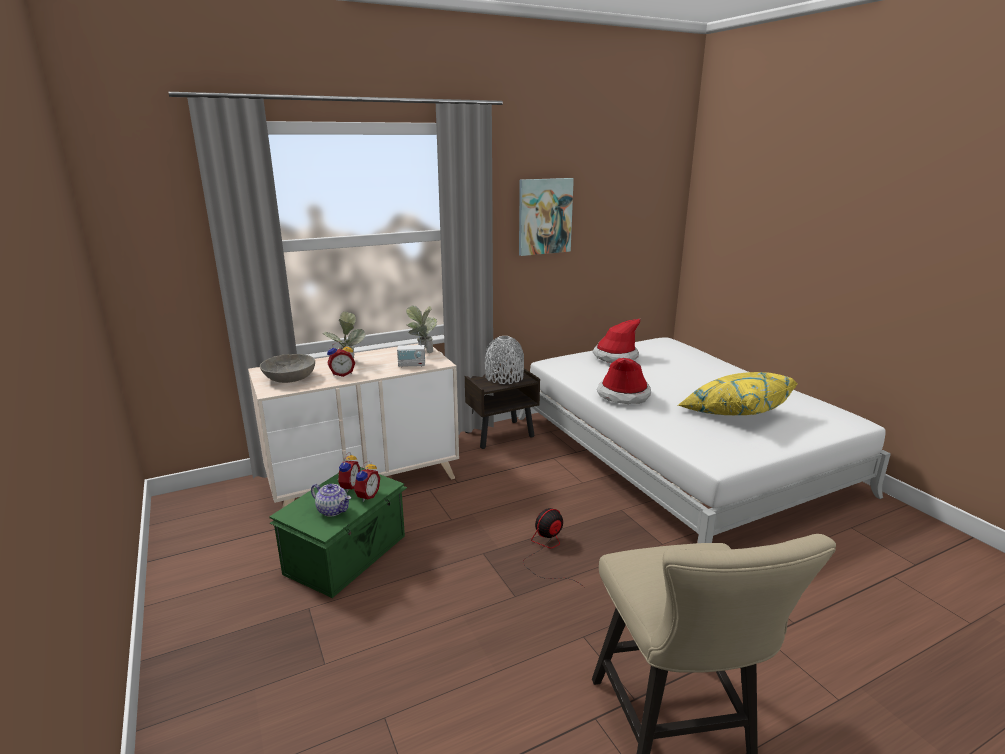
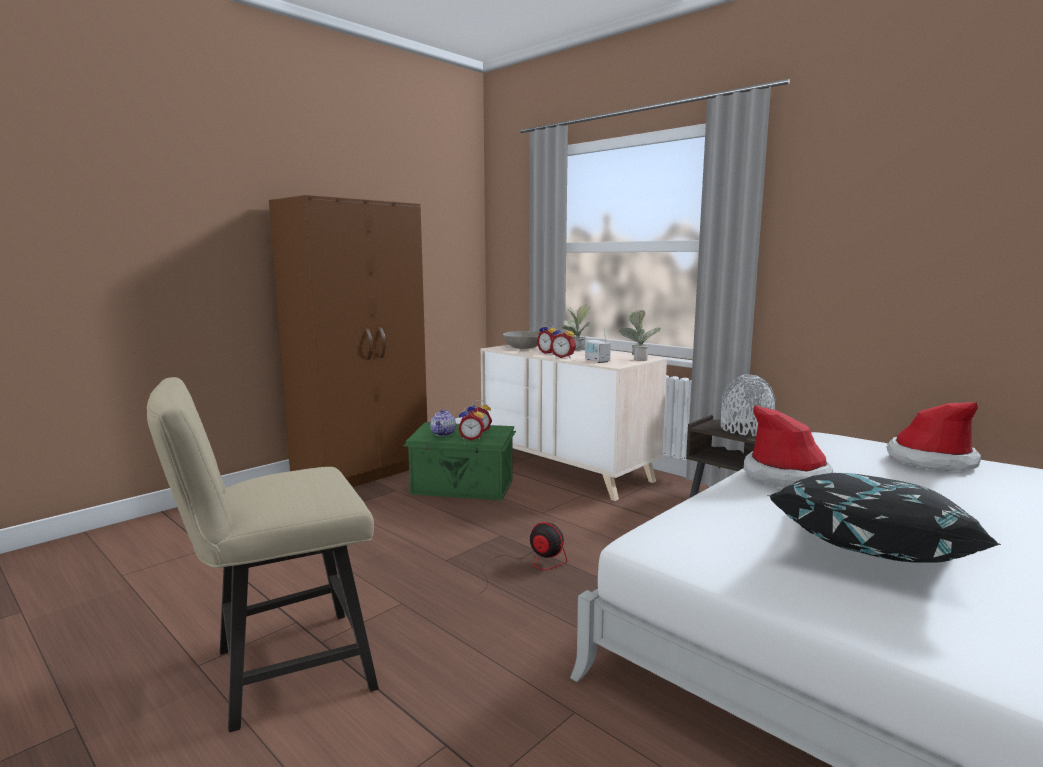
camera: 70 degrees right, 10 degrees down
(209, 633) = (363, 472): none -> brown wardrobe
(375, 373) = (563, 357): none -> alarm clock
(544, 216) = (865, 227): picture -> none
(733, 412) = (870, 553): yellow pillow -> black pillow

